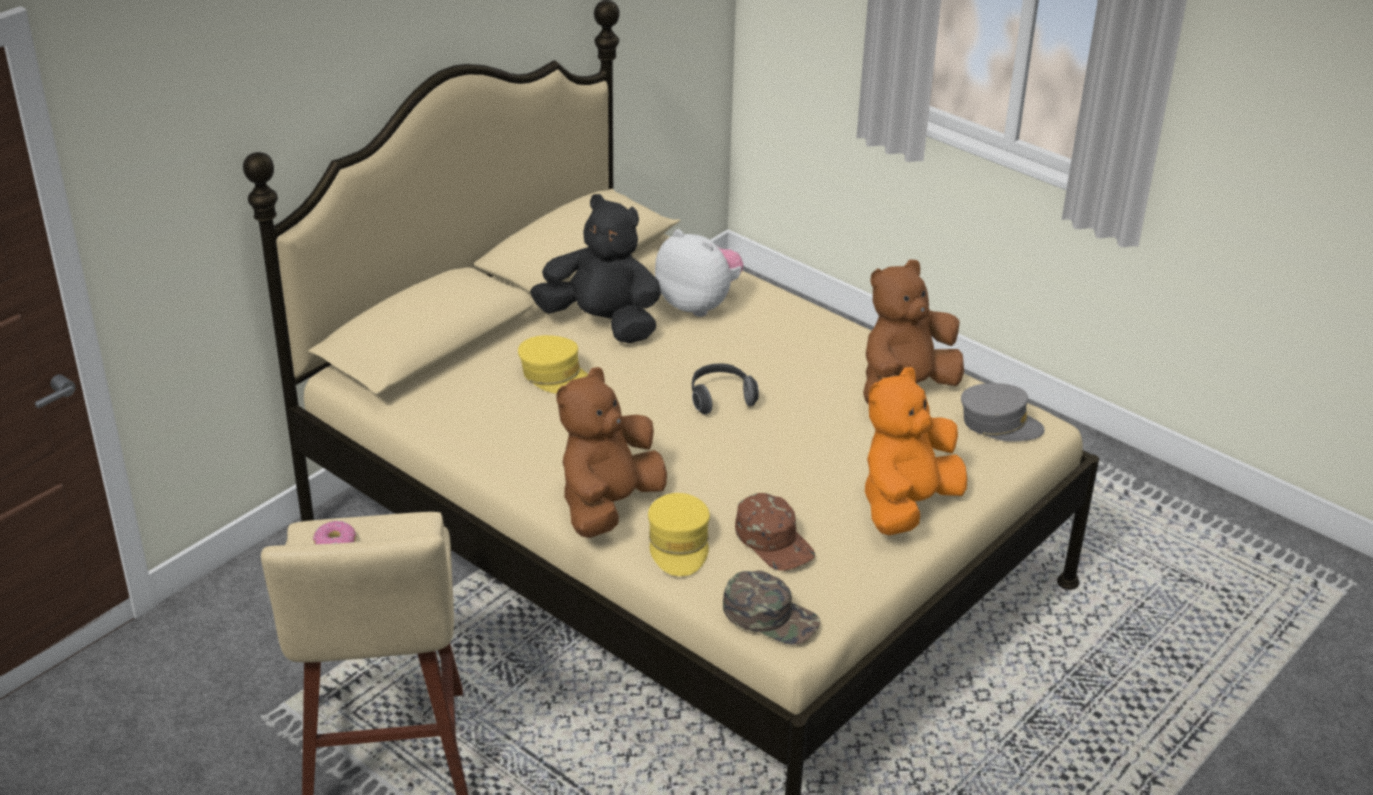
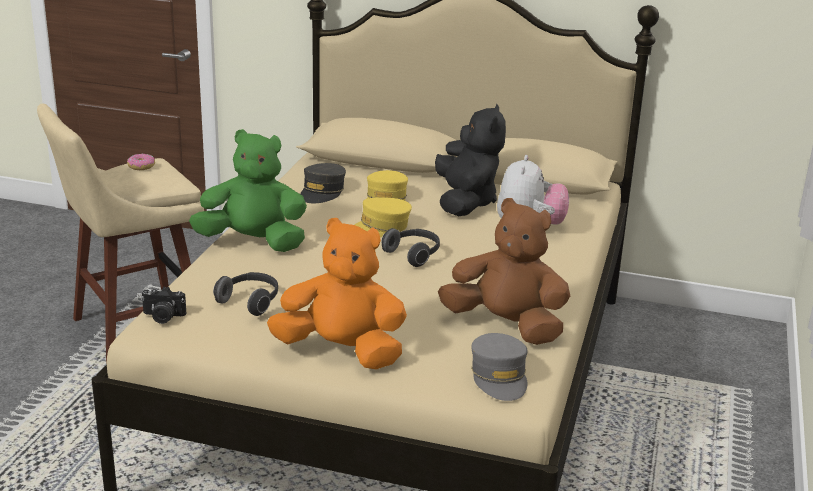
camera: 65 degrees right, 10 degrees down
(494, 417) = (322, 192): none -> grey cap
(608, 506) = (253, 242): brown plush toy -> green plush toy
(679, 545) = (225, 271): yellow cap -> yellow cap (380, 228)
(770, 616) = (163, 317): green cap -> camera
(774, 541) = (250, 302): brown cap -> headphones

